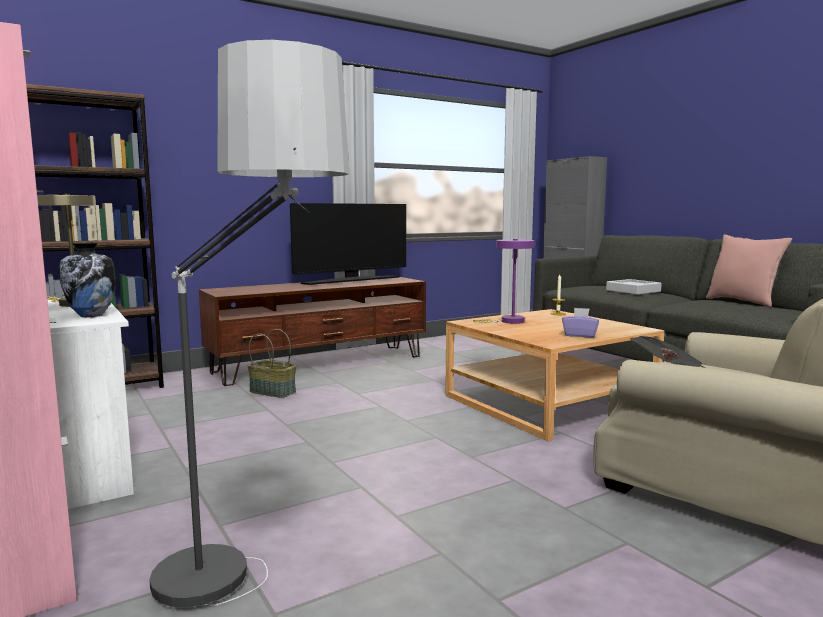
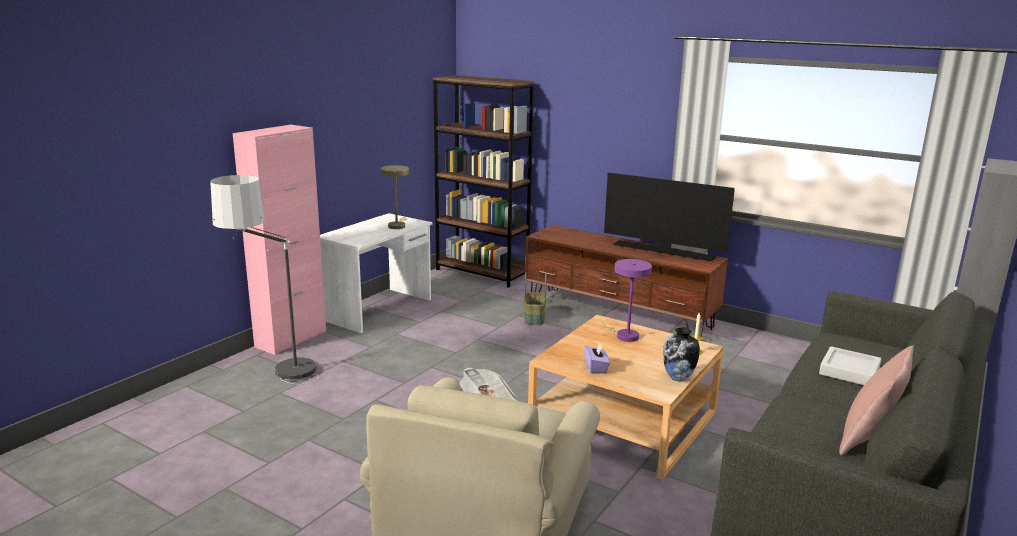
camera: 65 degrees right, 10 degrees up
(91, 315) = (367, 238): vase -> vase (678, 378)

